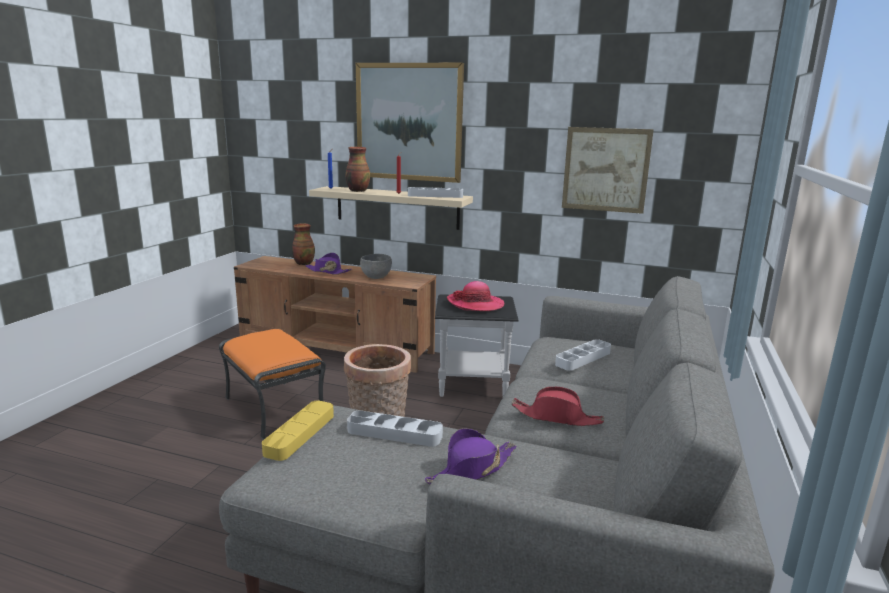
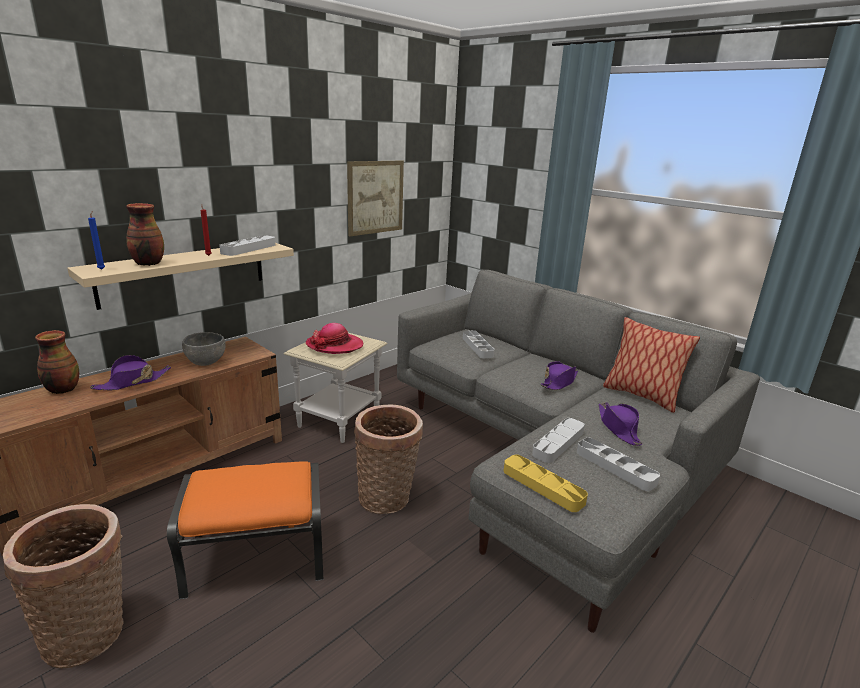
camera: 65 degrees left, 5 degrees up
(192, 384) = (89, 633): none -> basket
(368, 473) = (615, 467): none -> grey tray
(409, 122) = (187, 165): picture -> none
(473, 385) = (339, 420): black side table -> beige side table
(557, 417) = (559, 382): red hat -> purple hat
(605, 485) = (640, 396): none -> pillow

